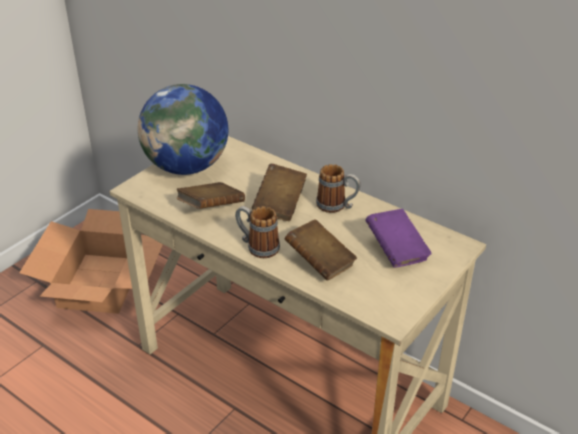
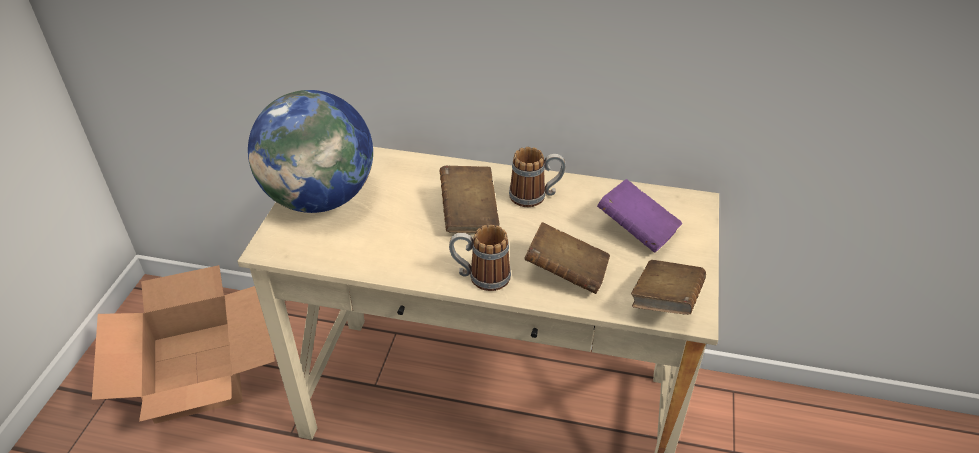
camera: 25 degrees left, 5 degrees up
(211, 208) = (389, 244): brown book -> brown book (665, 302)

